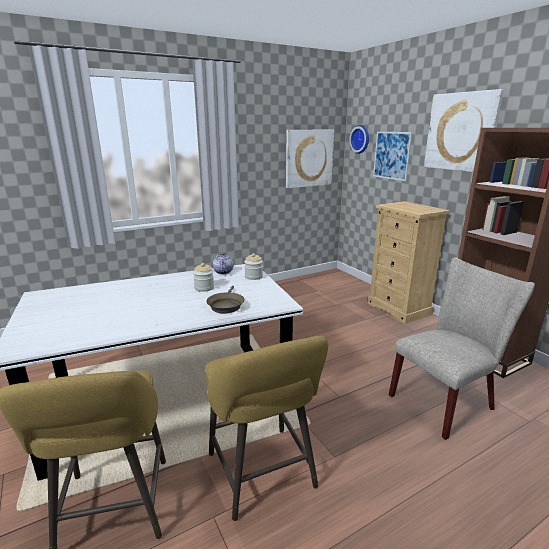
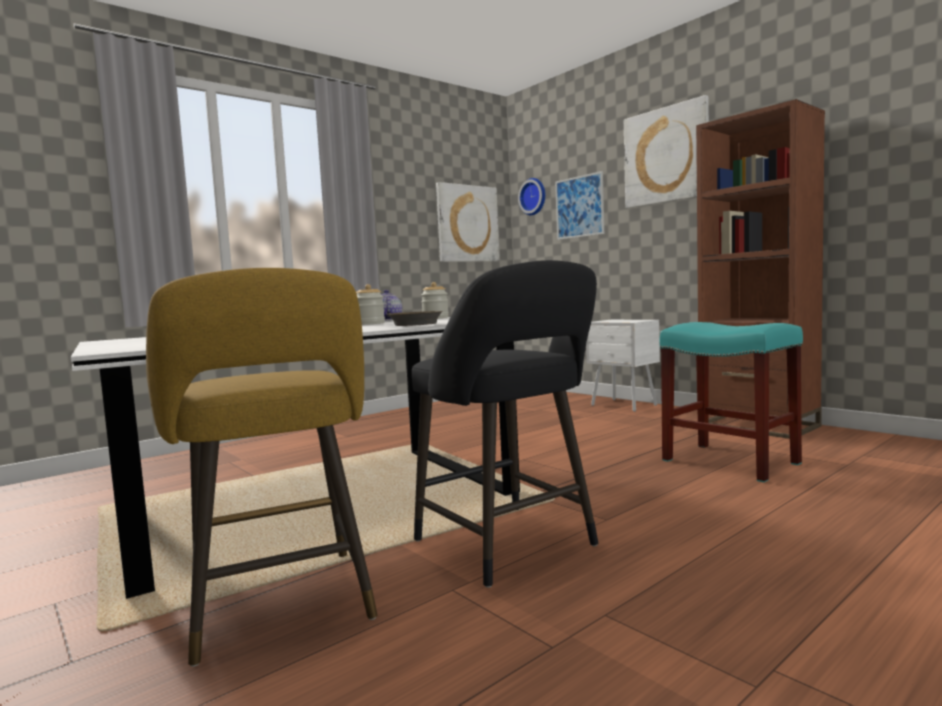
camera: 10 degrees left, 15 degrees down
(263, 475) = (510, 547): yellow stool -> black stool
(399, 309) = (624, 406): beige dresser -> white nightstand
(446, 400) = (731, 462): beige chair -> turquoise stool

